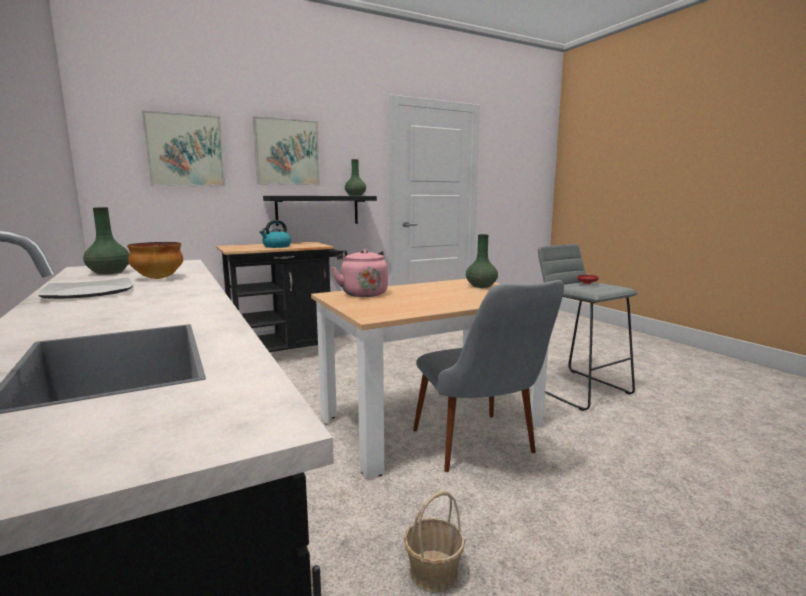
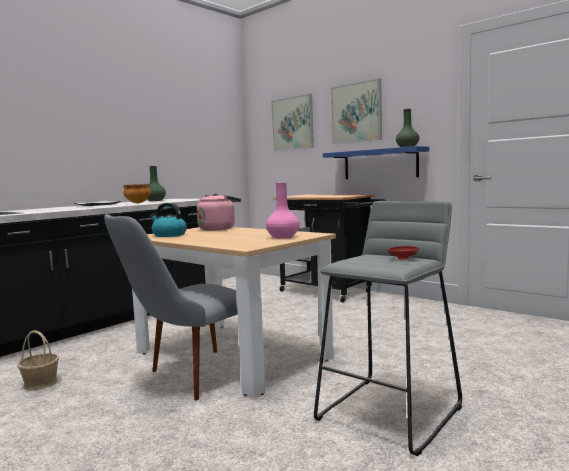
camera: 70 degrees right, 5 degrees down
(276, 246) = (316, 196): kettle -> kettle (168, 235)
(317, 210) = (380, 164): black shelf -> blue shelf
(481, 286) = (283, 237): green vase -> pink vase

